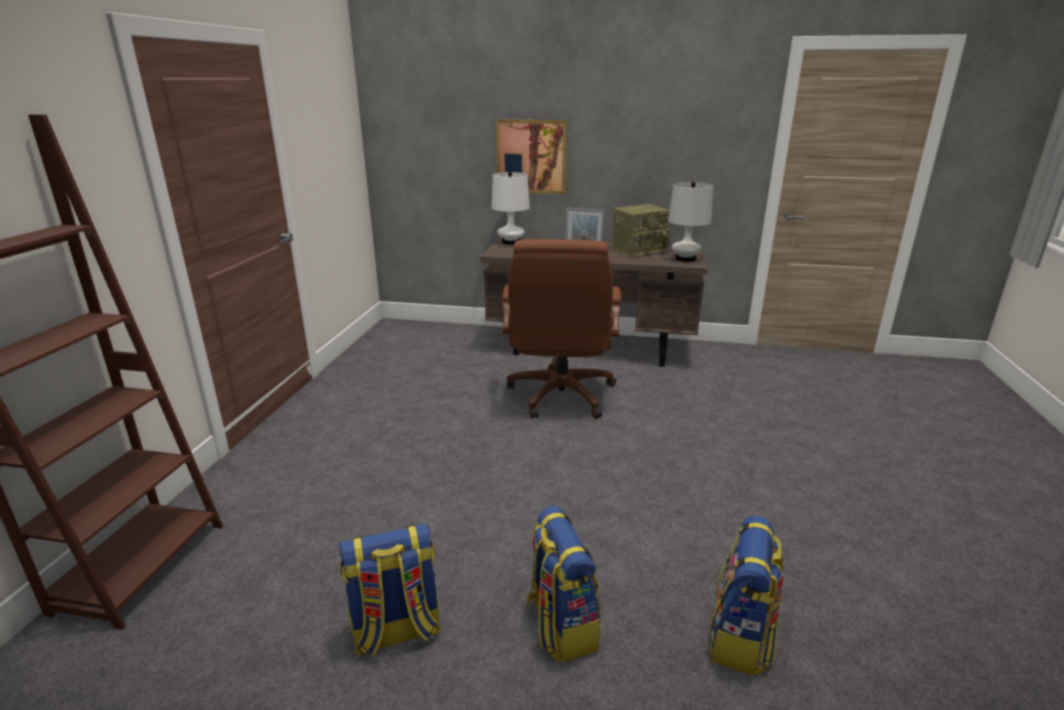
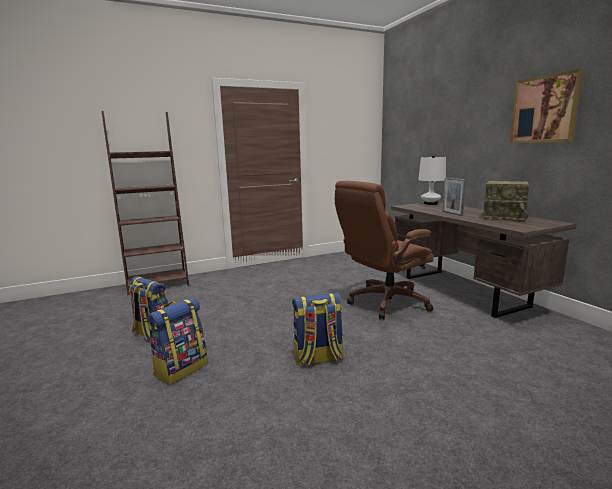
camera: 55 degrees right, 10 degrees down
(531, 156) = (456, 146): picture -> picture (544, 109)
(685, 259) = (525, 226): white table lamp -> none
(740, 639) = (210, 432): backpack -> backpack (318, 358)

